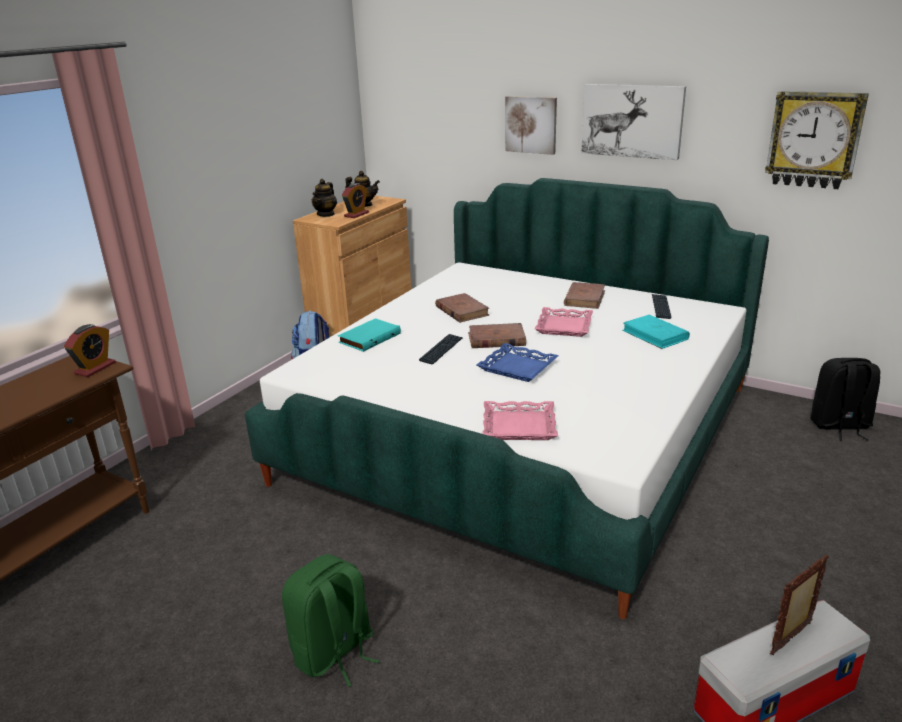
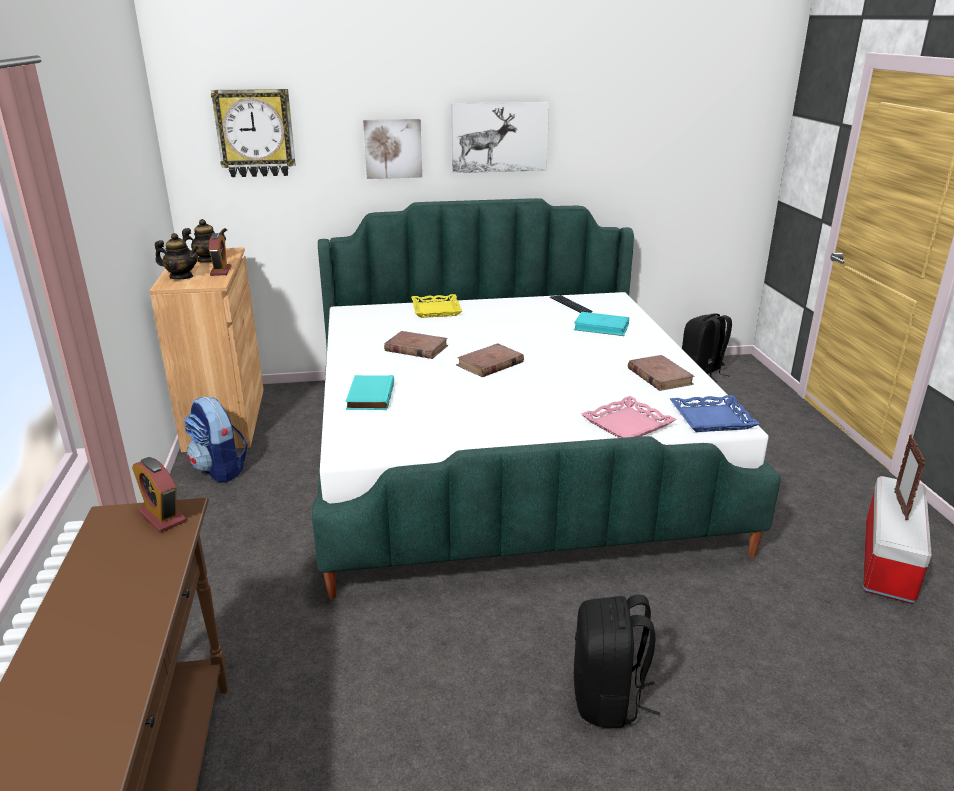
camera: 40 degrees left, 0 degrees up
(95, 368) = (162, 517): alarm clock -> alarm clock turned 150 degrees clockwise
(326, 214) = (181, 277): teapot -> teapot turned 60 degrees counterclockwise
(334, 653) = (608, 699): green backpack -> black backpack
(441, 350) = (458, 386): keyboard -> none
(518, 367) = (547, 381): blue tray -> blue tray (712, 418)
(531, 283) = (435, 310): none -> yellow tray
(564, 326) = (526, 338): pink tray -> none
(584, 298) = (502, 312): brown book -> brown book (659, 376)
(814, 140) = (653, 142): wall clock -> wall clock (255, 133)

